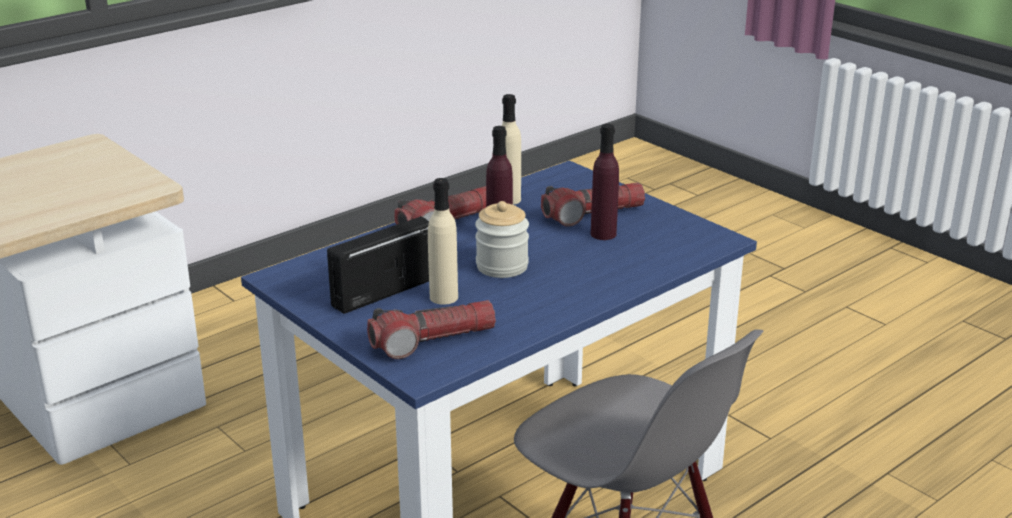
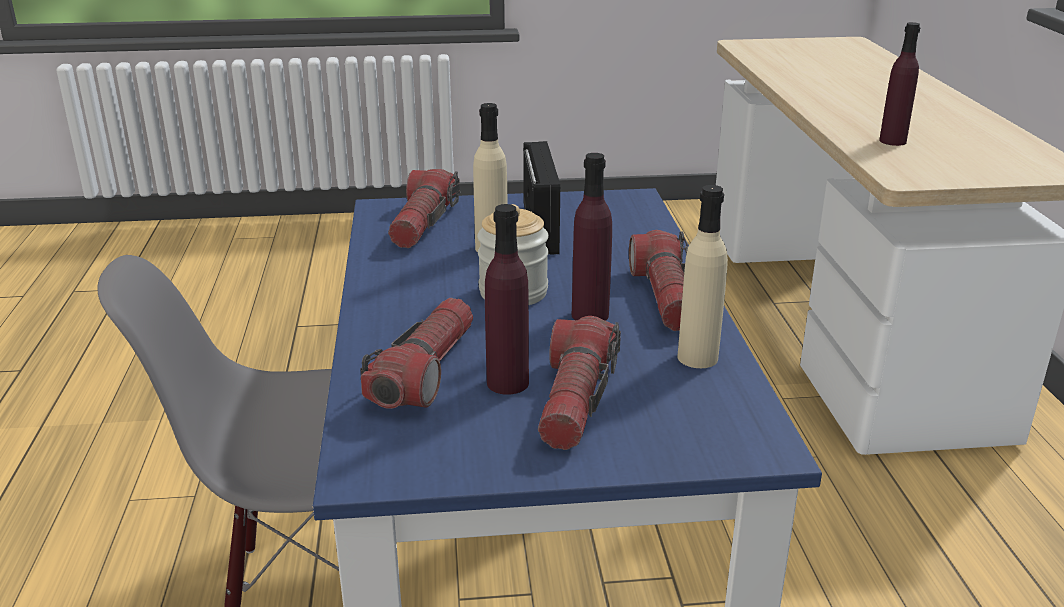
camera: 125 degrees right, 0 degrees up
(45, 203) = (892, 141): none -> purple bottle
(627, 257) = (424, 372): none -> flashlight

